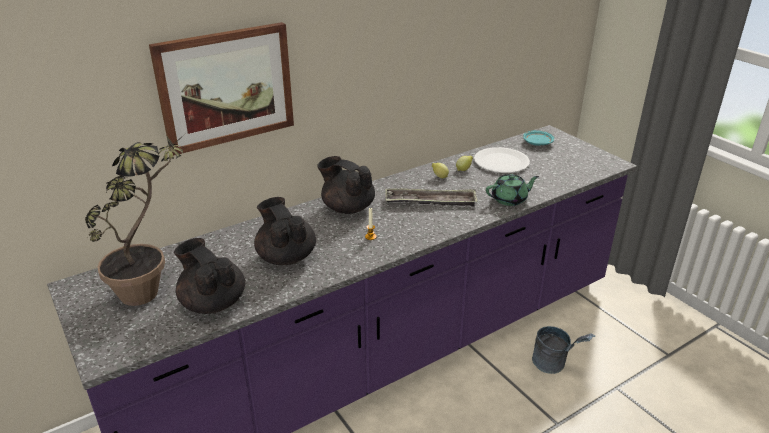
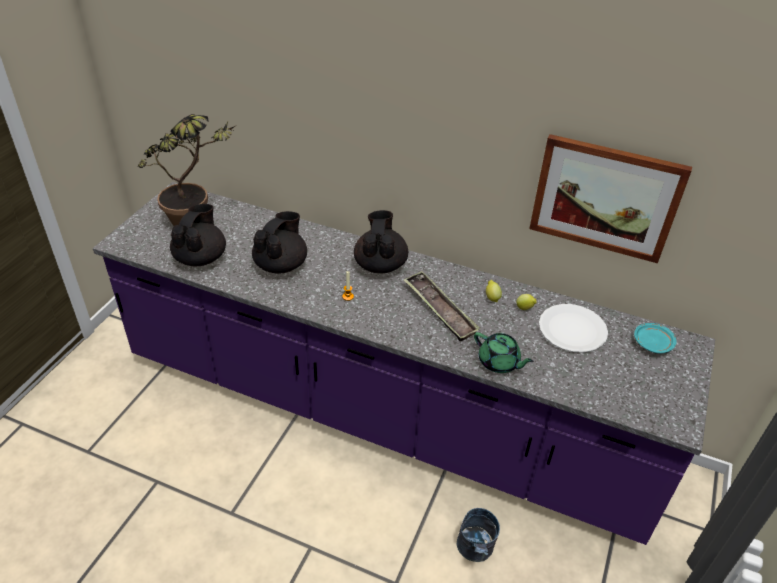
camera: 55 degrees right, 10 degrees up
(226, 87) = (311, 105): picture -> picture (605, 198)

